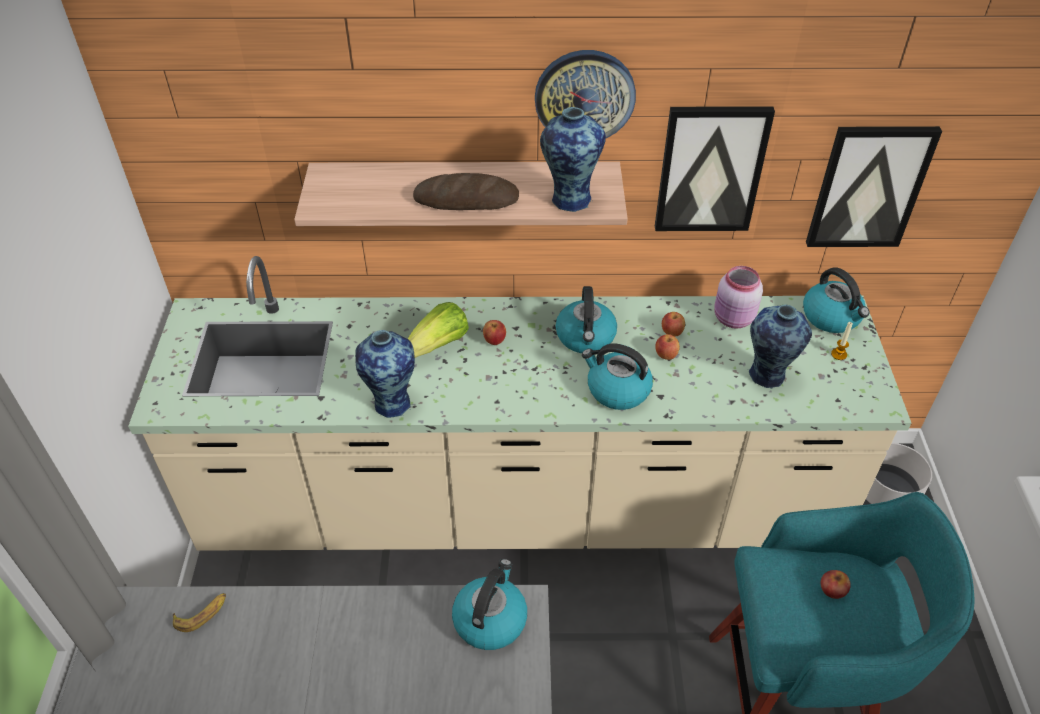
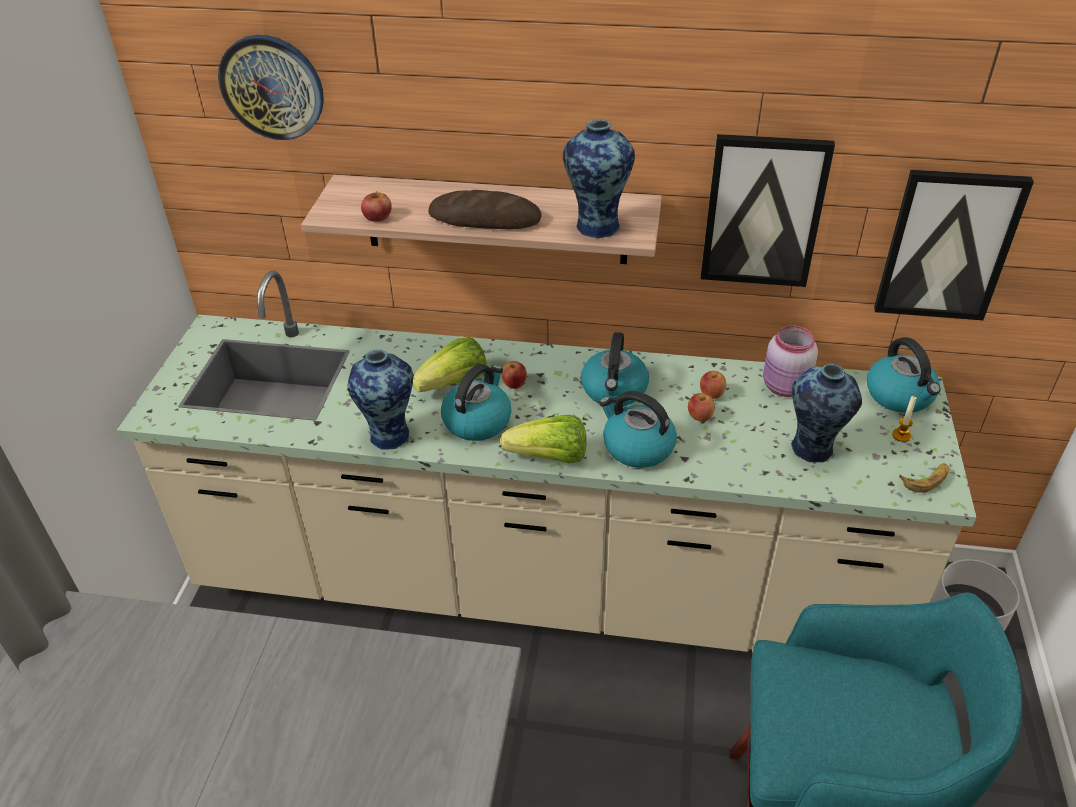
camera: 10 degrees right, 5 degrees down
(202, 614) = (144, 629): banana -> banana (926, 480)
(490, 619) = (447, 676): kettle -> kettle (477, 421)
(542, 408) = (549, 457): none -> lettuce
(584, 96) = (622, 116): wall clock -> wall clock (272, 87)
(832, 589) = (859, 699): apple -> apple (377, 216)

